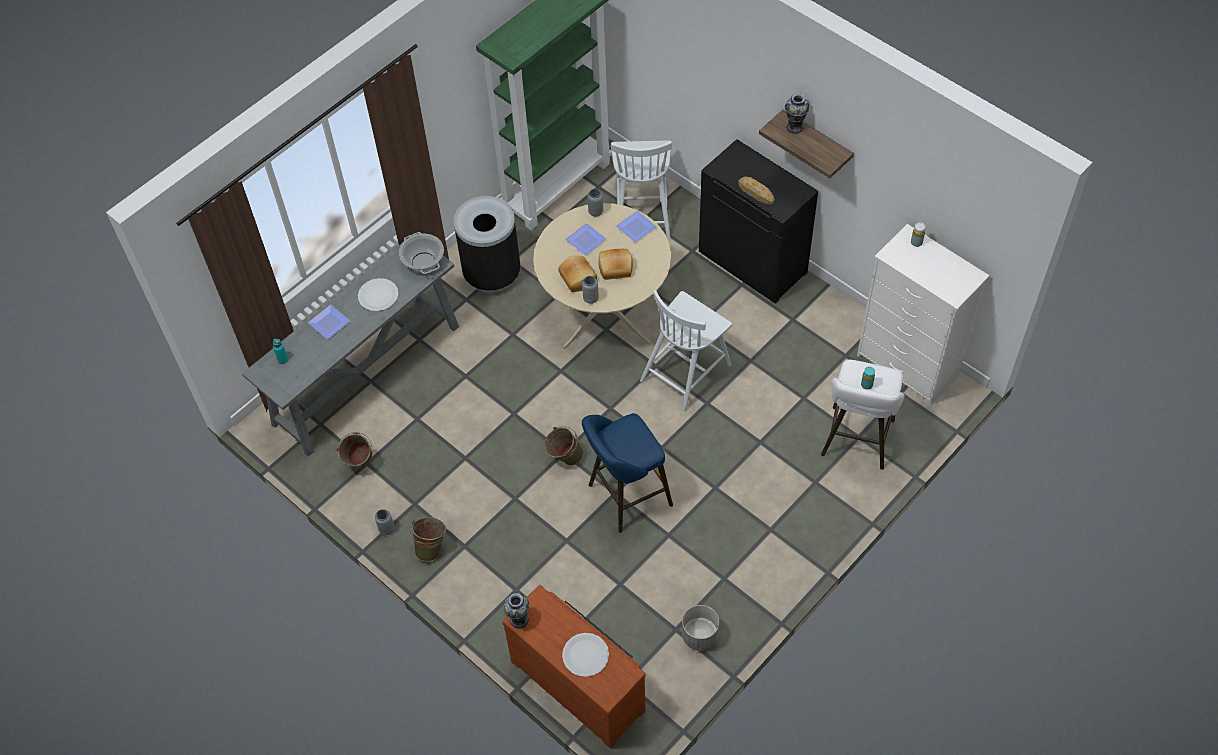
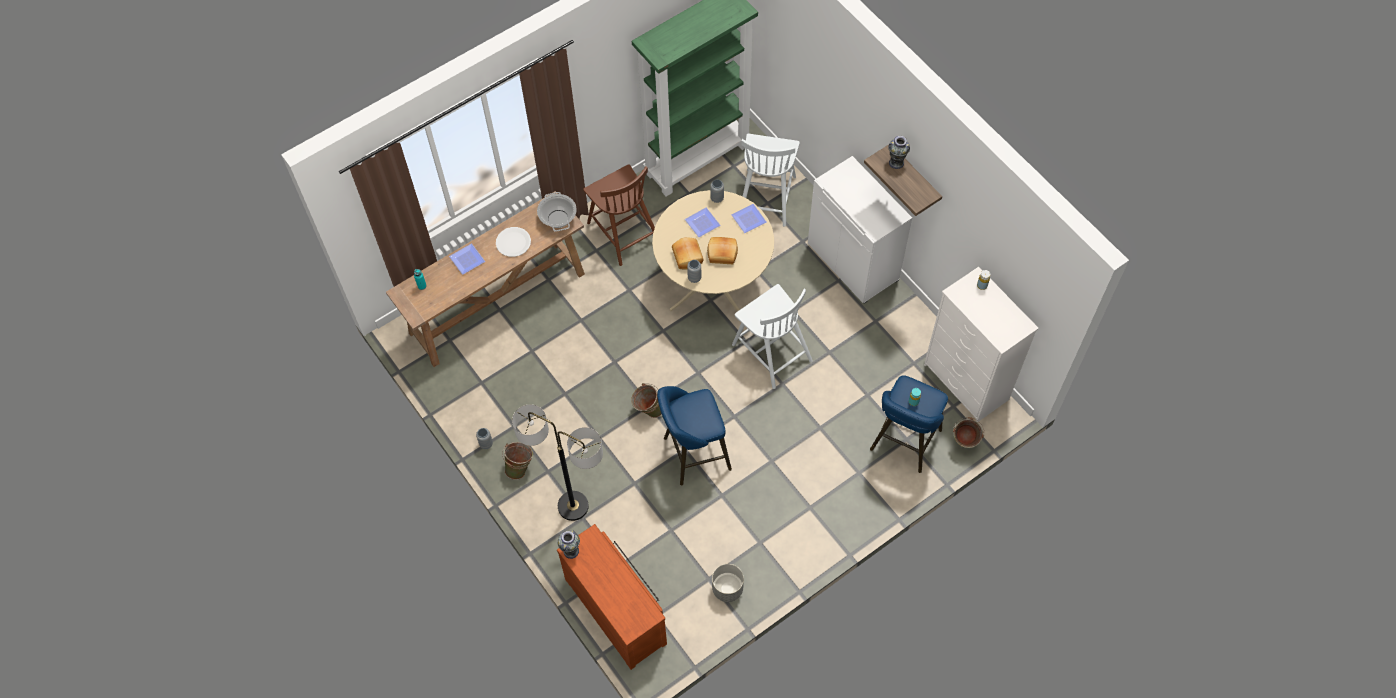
camera: 10 degrees right, 5 degrees up
(360, 464) = (475, 382): green bucket -> green bucket (964, 443)
(368, 374) = (498, 303): grey console table -> brown console table
(492, 274) = (623, 231): black trash can -> brown chair
(502, 579) = (573, 506): none -> floor lamp
(585, 655) = (619, 592): white plate -> none
(686, 371) = (771, 351): white chair -> white chair turned 90 degrees counterclockwise
(753, 262) = (854, 262): black cabinet -> white cabinet
(755, 192) = (856, 209): bread -> none
(857, 442) = (904, 443): white stool -> blue stool

